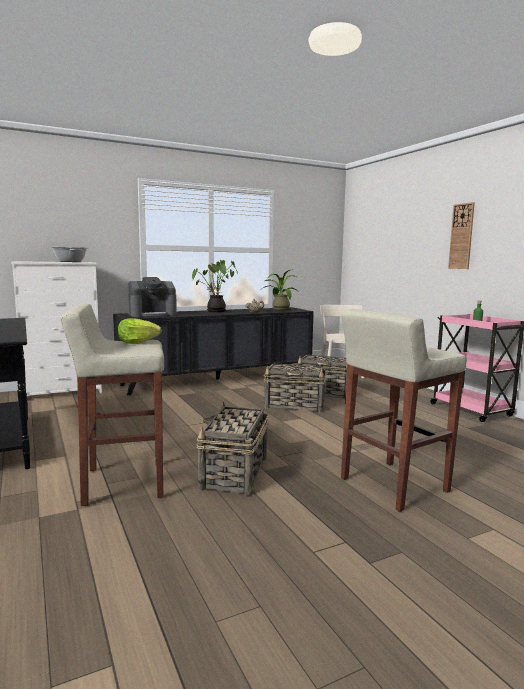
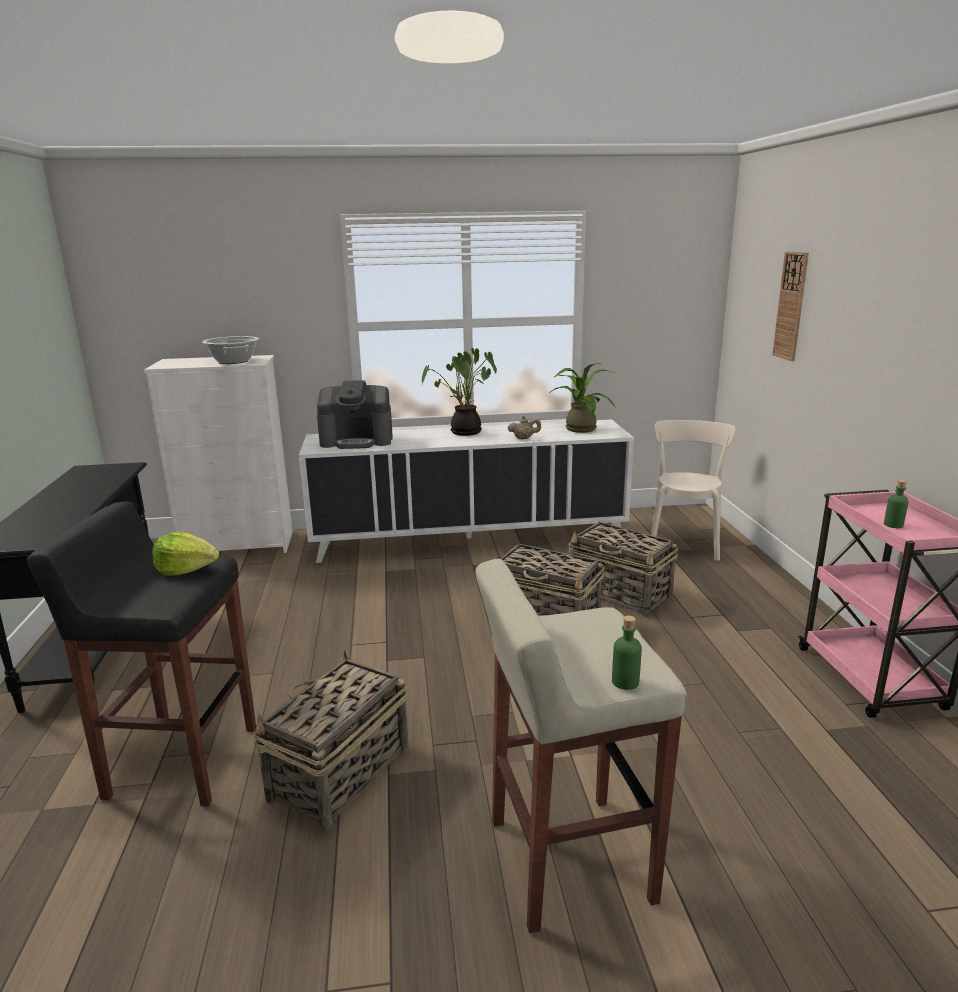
camera: 20 degrees right, 10 degrees up
(122, 483) = (181, 761): beige stool -> black stool
(218, 380) = (469, 540): black cabinet -> white cabinet
(439, 354) = (625, 682): none -> green bottle
(461, 236) = (907, 328): wall clock -> wall clock (791, 306)

